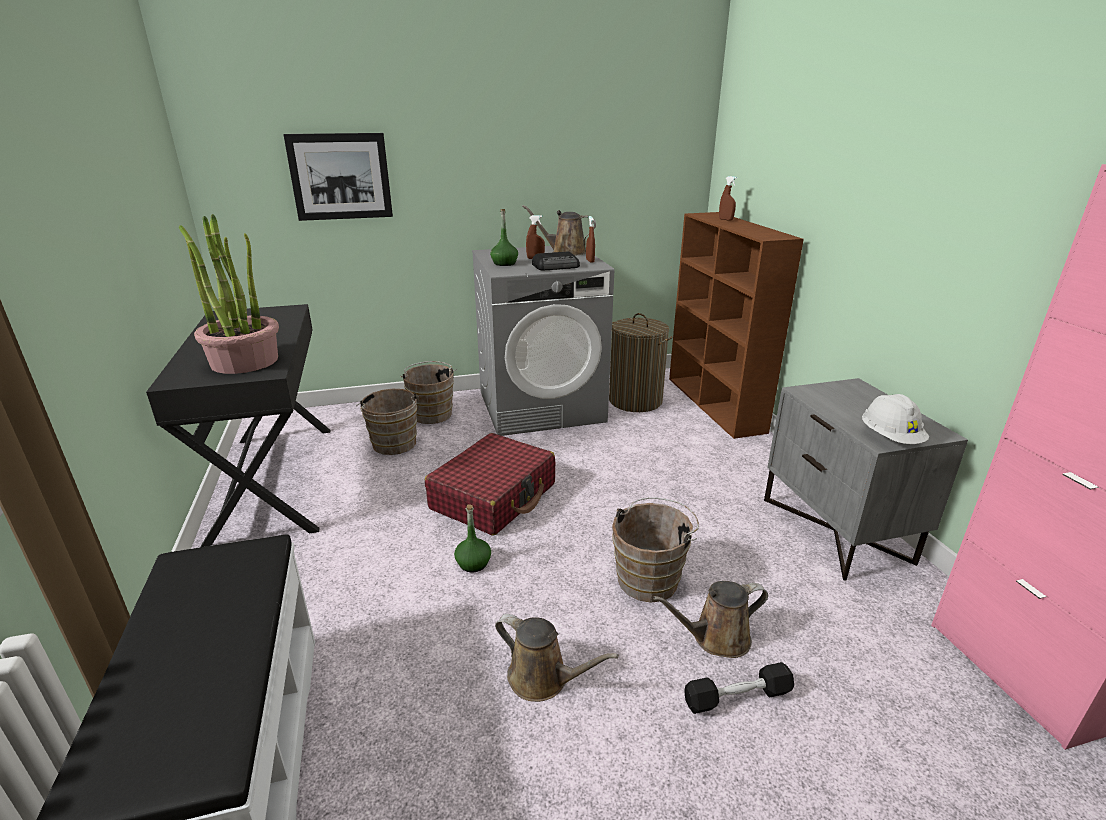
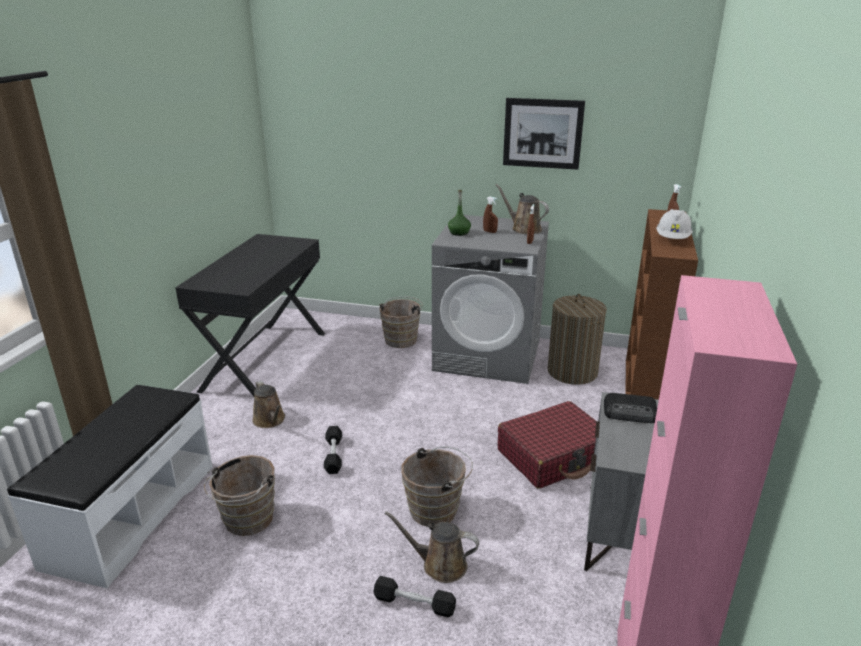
camera: 30 degrees right, 0 degrees up
(244, 361) = (239, 278): potted plant -> none
(340, 177) = (362, 147): picture -> picture (542, 133)
(394, 446) = (355, 357): brown bucket -> brown bucket (246, 521)
(473, 563) = (333, 455): green bottle -> black dumbbell
(494, 496) = (387, 415): red suitcase -> red suitcase (554, 456)
(543, 679) = (310, 539): brown watering can -> brown watering can (270, 420)
(557, 266) = (494, 243): radio -> radio (631, 413)
(890, 438) = (627, 459): white hard hat -> white hard hat (672, 239)

